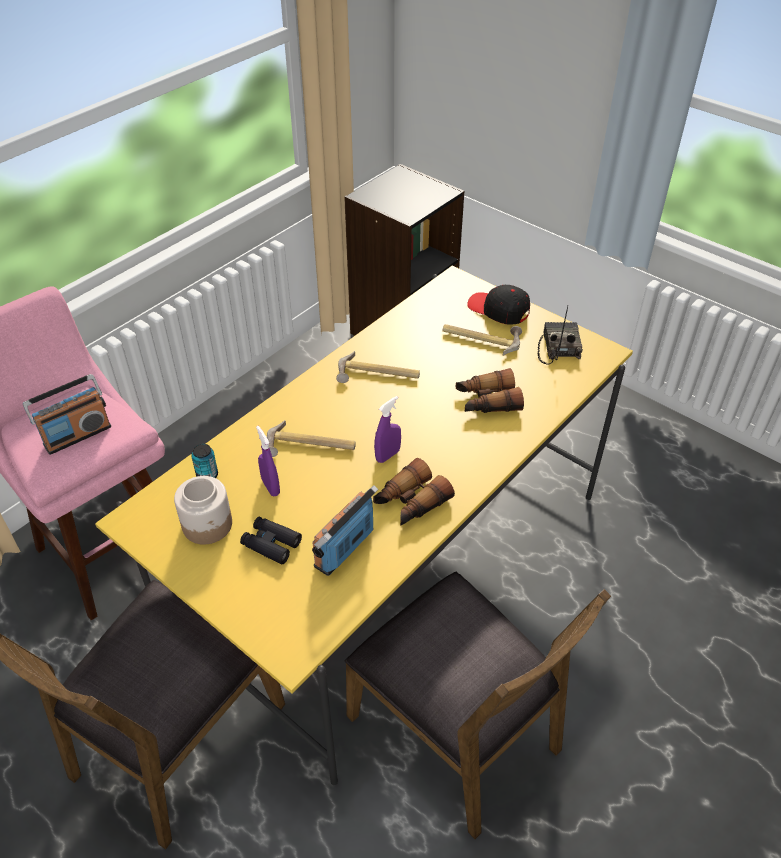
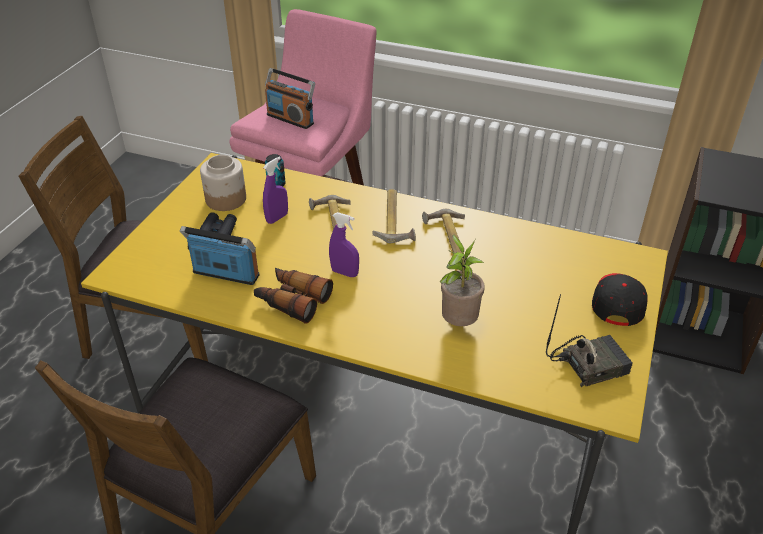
camera: 70 degrees right, 5 degrees down
(481, 338) = (557, 299): hammer -> hammer (395, 220)
(487, 401) = (458, 323): binoculars -> potted plant

